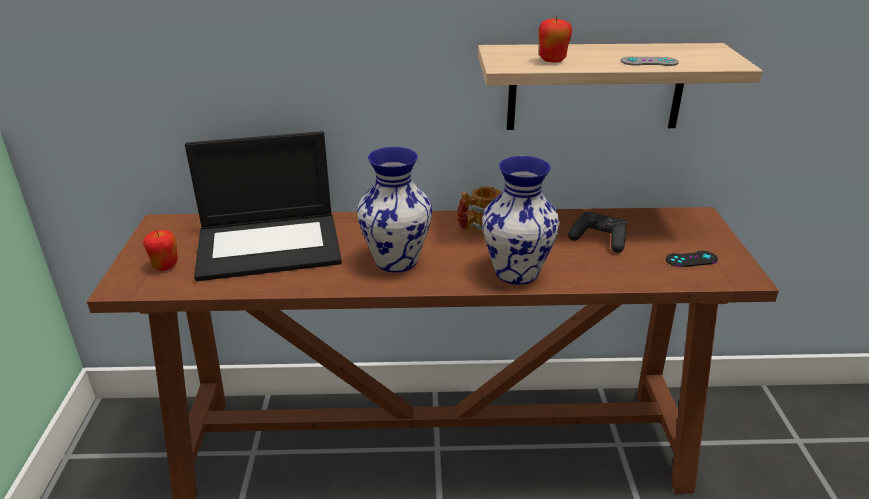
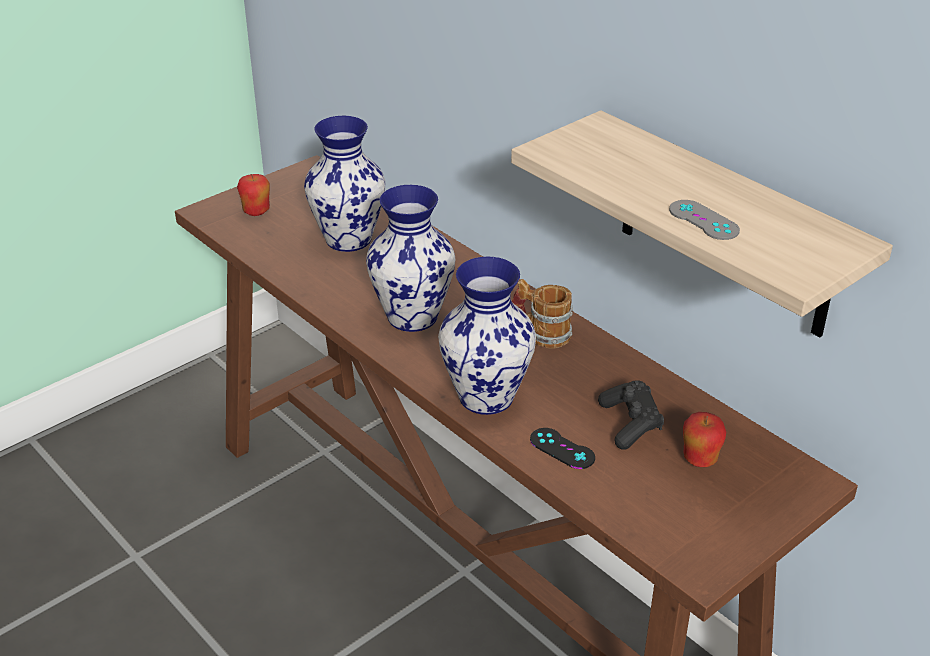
camera: 50 degrees right, 5 degrees up
(270, 245) = (350, 239): laptop -> vase
(552, 60) = (608, 166): apple -> apple (699, 460)
(691, 259) = (683, 511): black game controller -> black game controller (562, 449)

